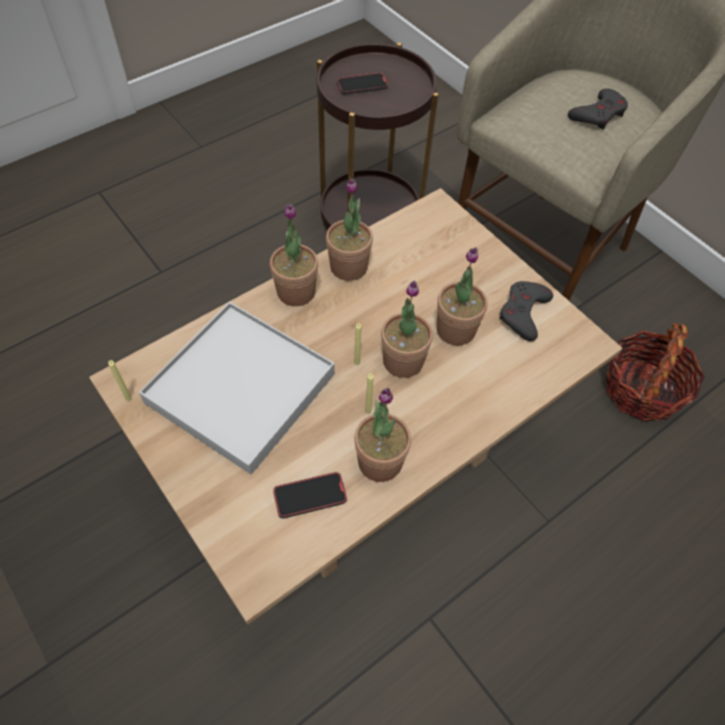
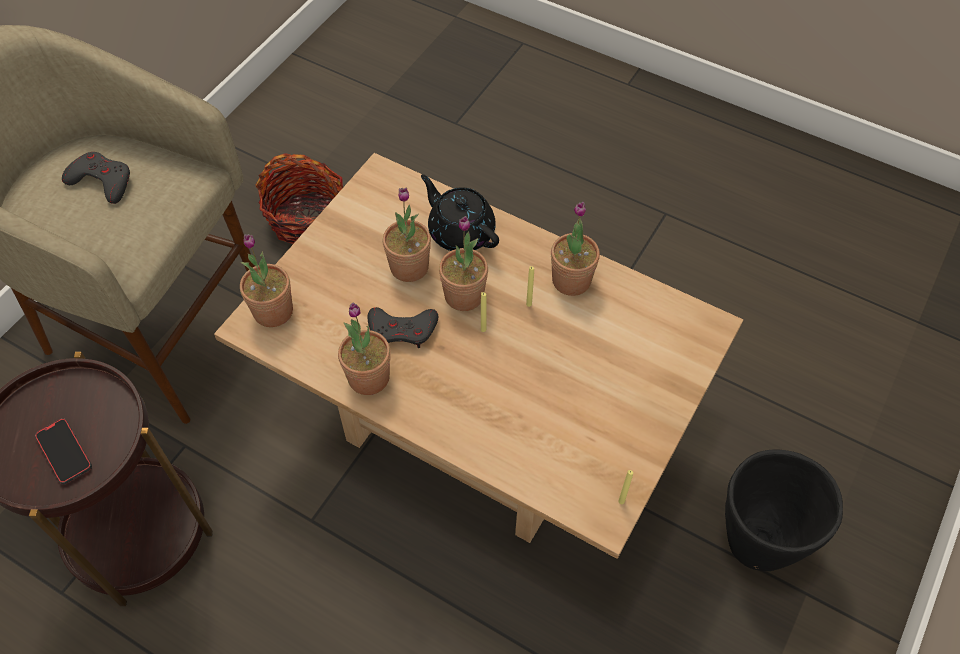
camera: 110 degrees left, 0 degrees up
(119, 645) = (756, 542): none -> black planter
(240, 388) = (558, 410): white tray -> none
(296, 292) = (423, 412): potted plant -> potted plant (273, 311)
(310, 496) = (628, 316): phone -> none
(485, 386) = (460, 231): none -> black teapot
(523, 313) = (366, 223): grey game controller -> grey game controller (402, 330)

